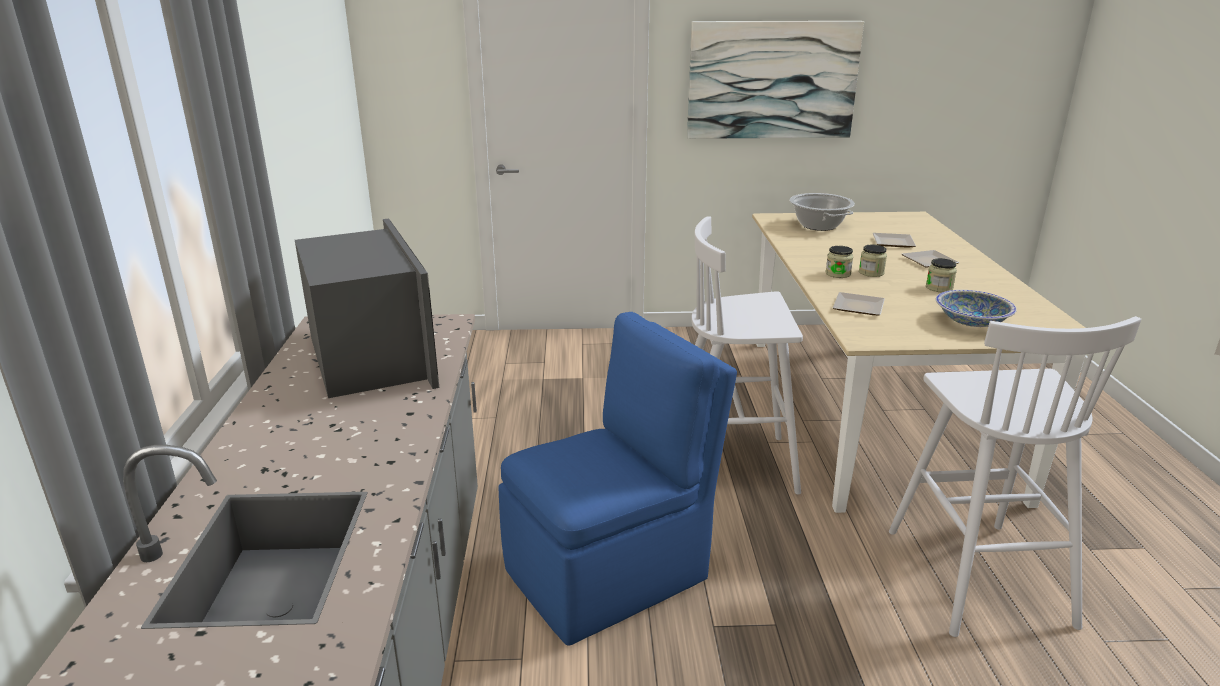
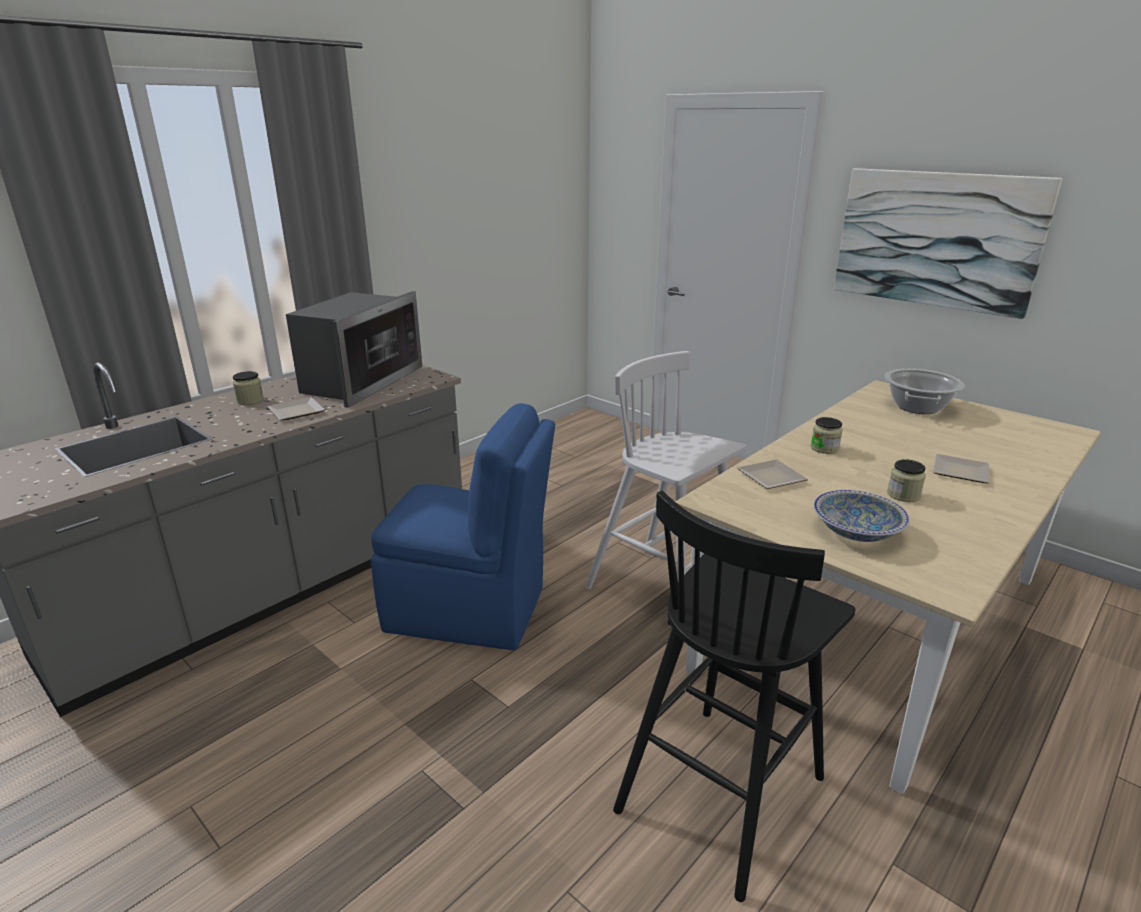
camera: 45 degrees right, 0 degrees up
(871, 273) = (862, 459): jar -> jar (250, 400)
(894, 242) = (967, 444): plate -> plate (299, 412)
(975, 574) = (723, 791): white stool -> black stool

